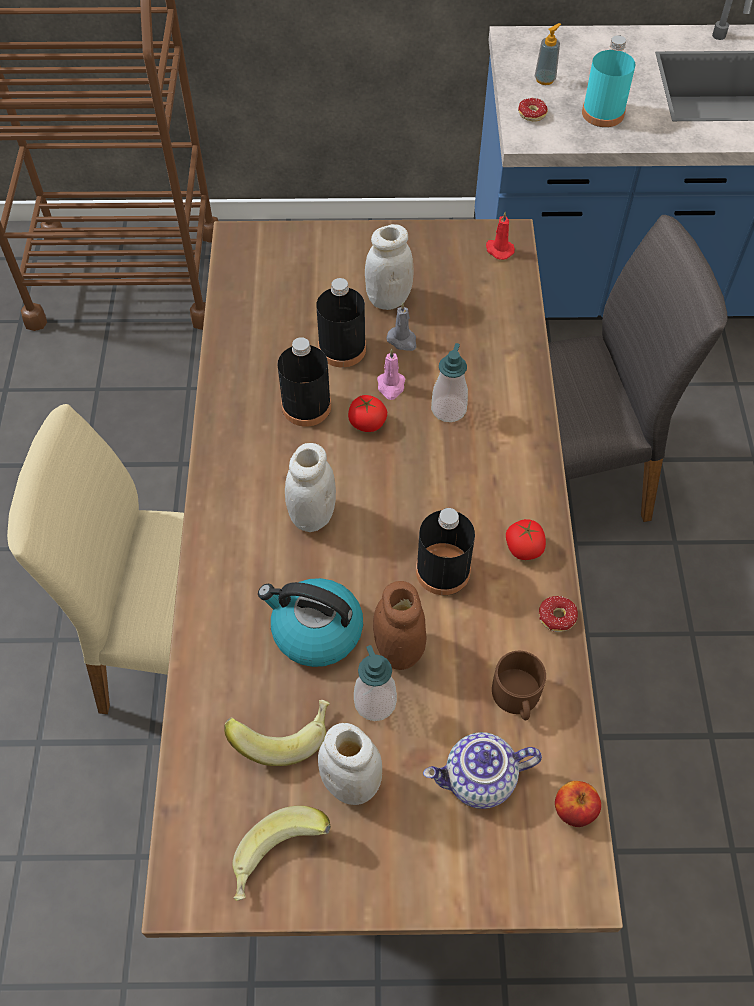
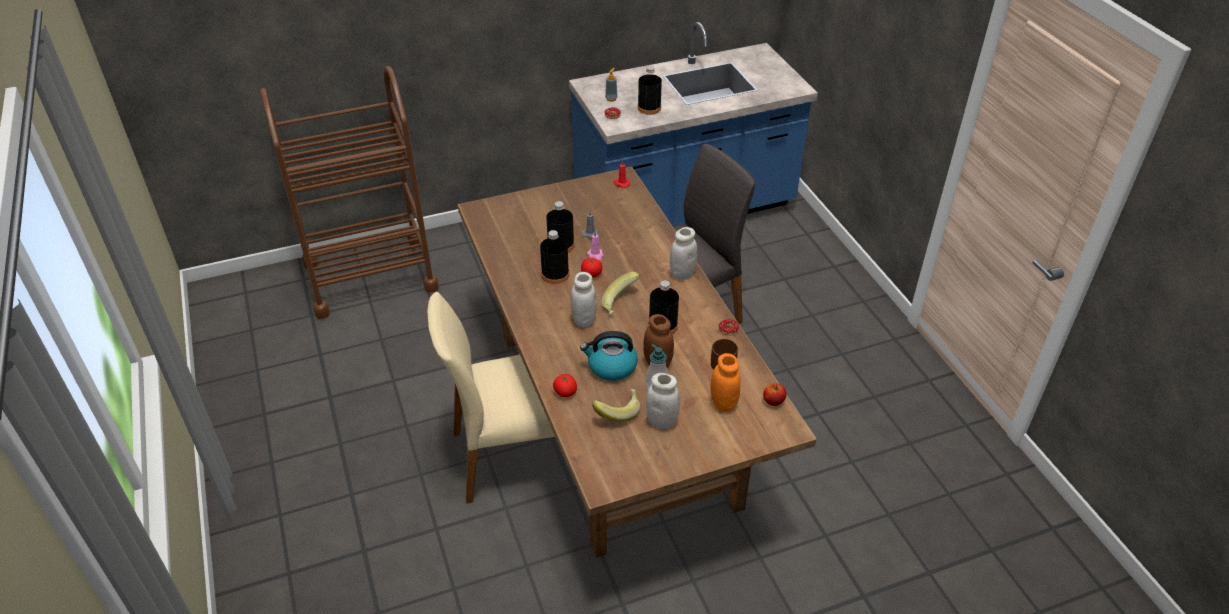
camera: 20 degrees left, 15 degrees down
(280, 861) = (643, 461): banana -> banana (621, 303)
(388, 299) = (574, 218): white jar -> white jar (682, 273)
(448, 409) = (631, 258): soap dispenser -> none
(479, 781) = (723, 403): teapot -> orange jar
(524, 548) = (698, 306): tomato -> tomato (565, 392)
(603, 113) = (649, 108): turquoise bottle -> black bottle

